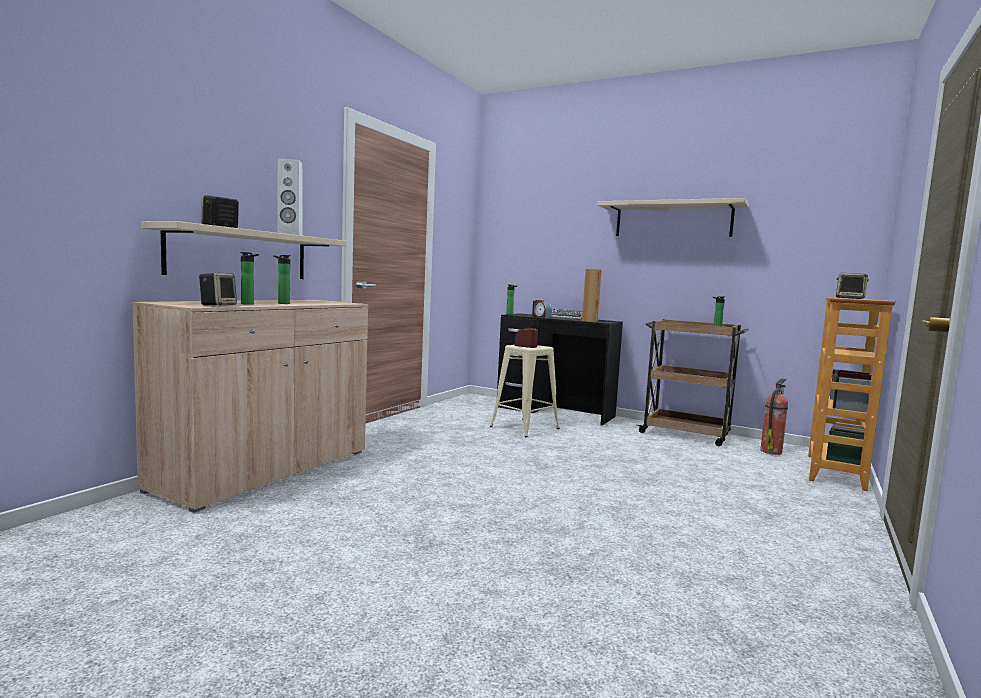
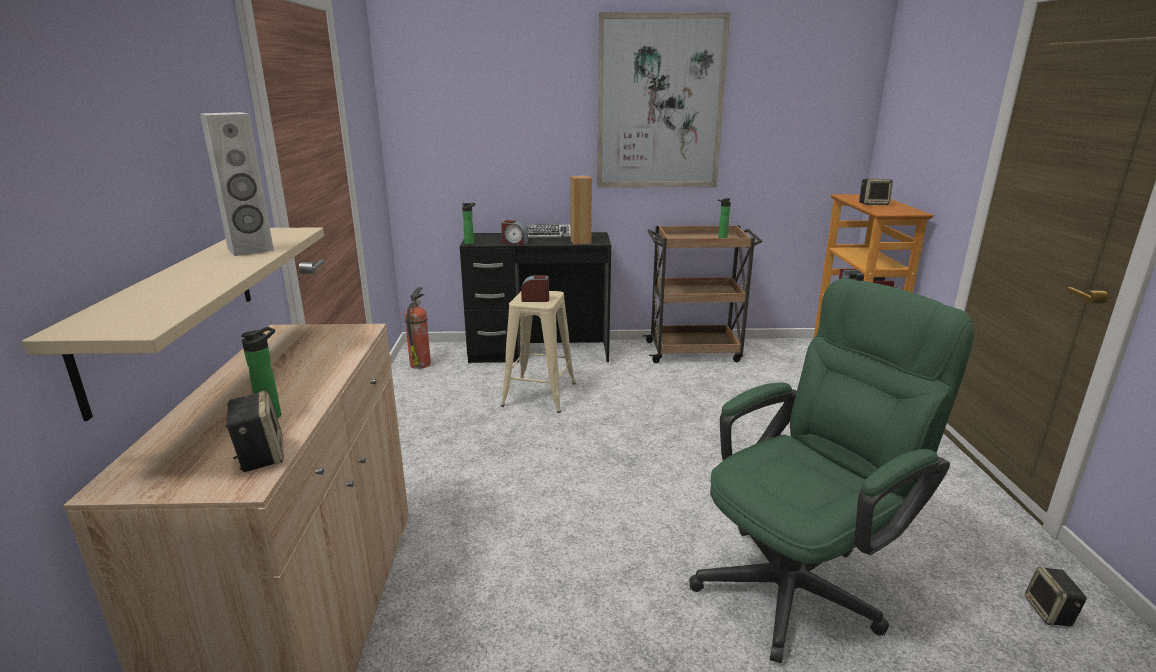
camera: 30 degrees left, 15 degrees up
(220, 227) = (173, 293): speaker -> speaker (1050, 613)
(282, 303) = (300, 384): bottle -> none
(587, 547) = (801, 581): none -> green office chair
(673, 220) = (660, 103): beige shelf -> picture
(771, 451) = (781, 355): fire extinguisher -> fire extinguisher (421, 364)

